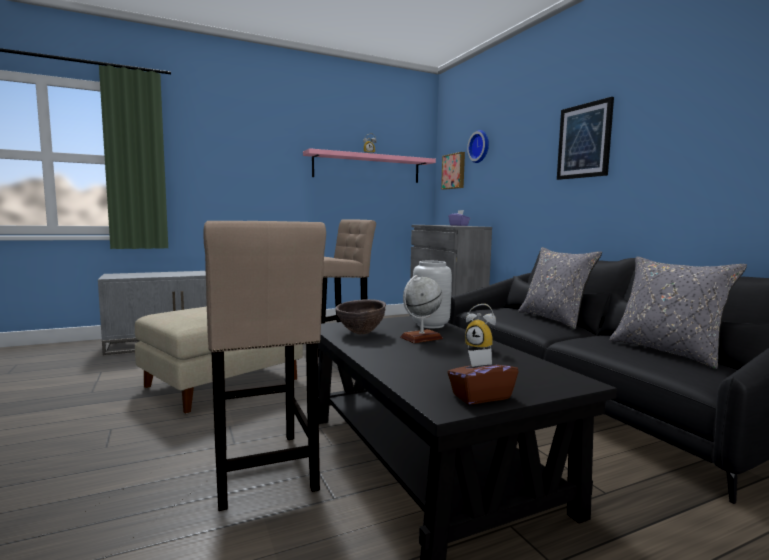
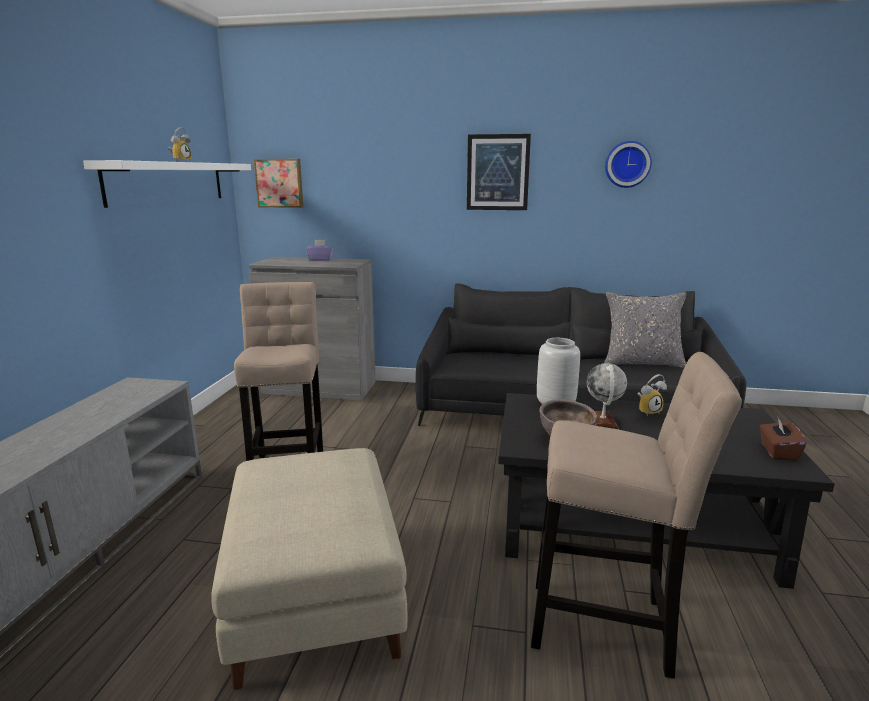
camera: 55 degrees left, 10 degrees up
(367, 168) = (168, 182): pink shelf -> white shelf
(480, 146) = (332, 156): wall clock -> wall clock (627, 164)
(554, 319) = (522, 355): grey pillow -> none

